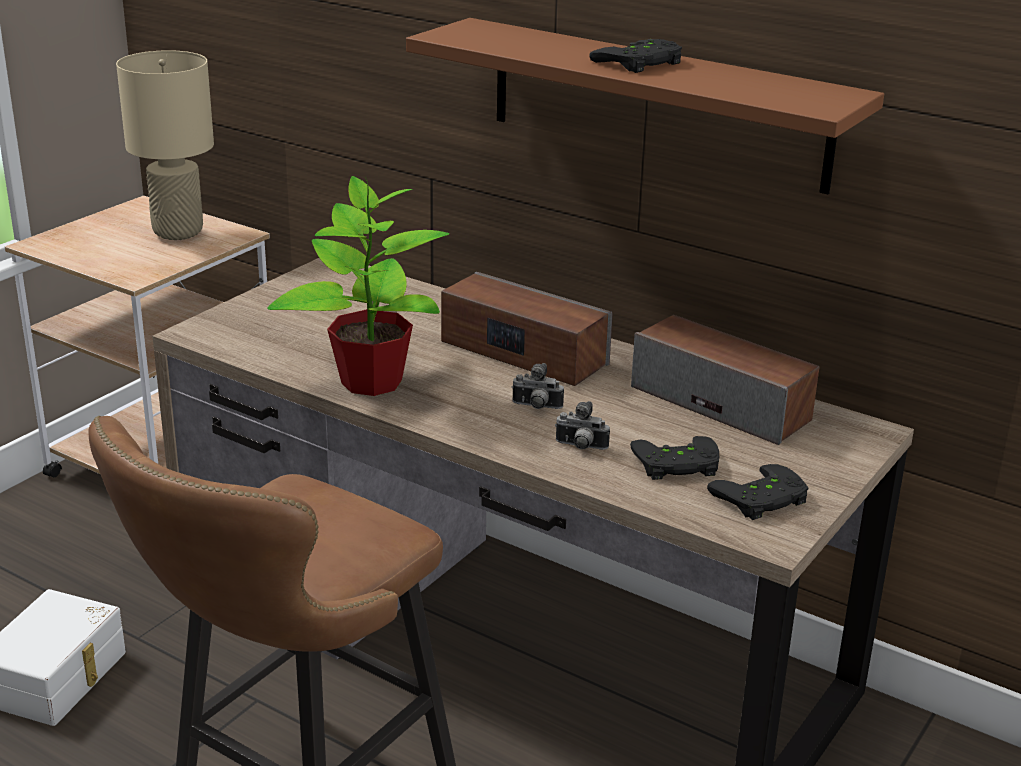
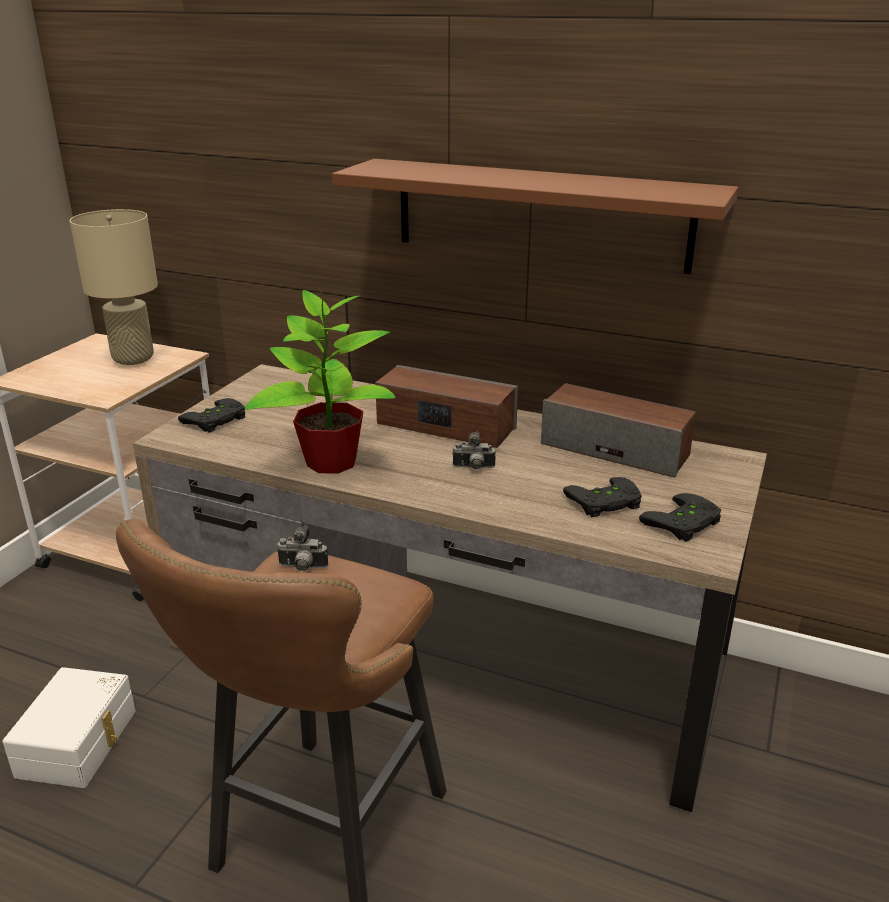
camera: 10 degrees left, 0 degrees up
(580, 447) = (522, 497): camera -> camera (302, 568)
(641, 63) = (535, 178): black game controller -> black game controller (216, 420)

